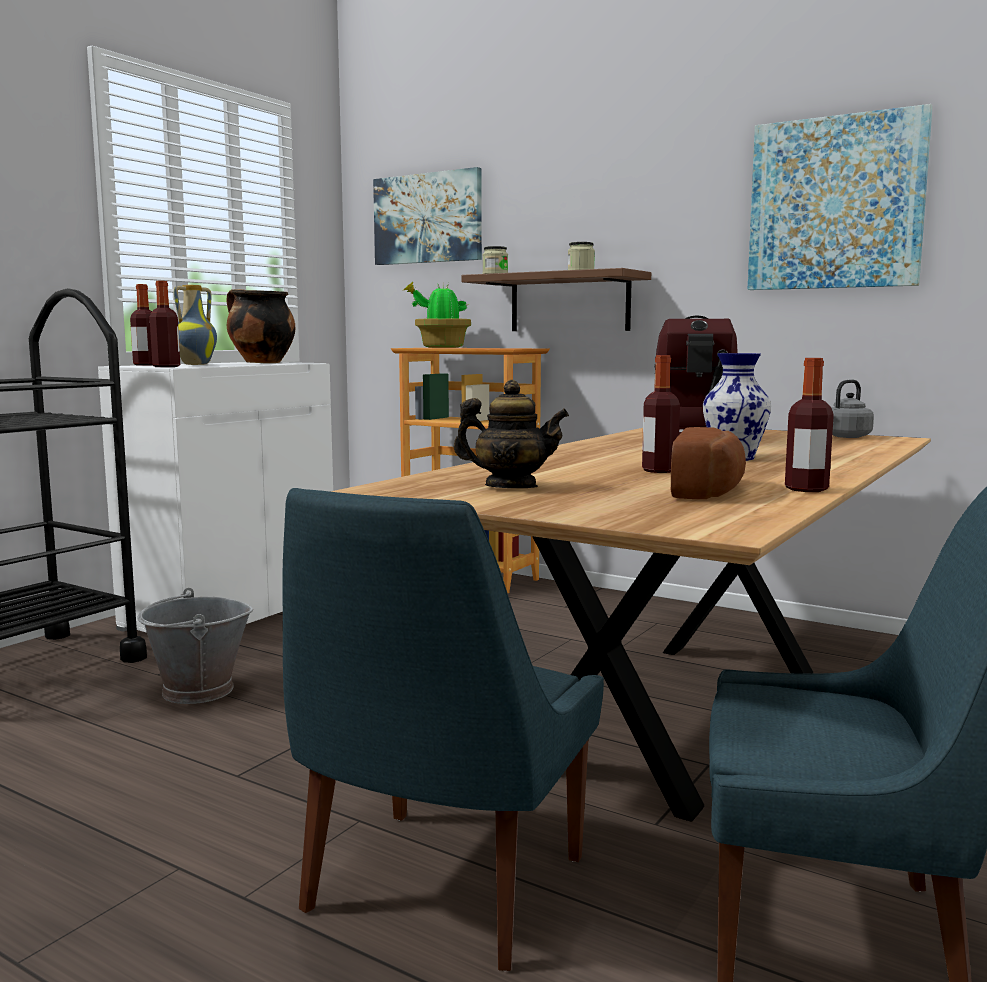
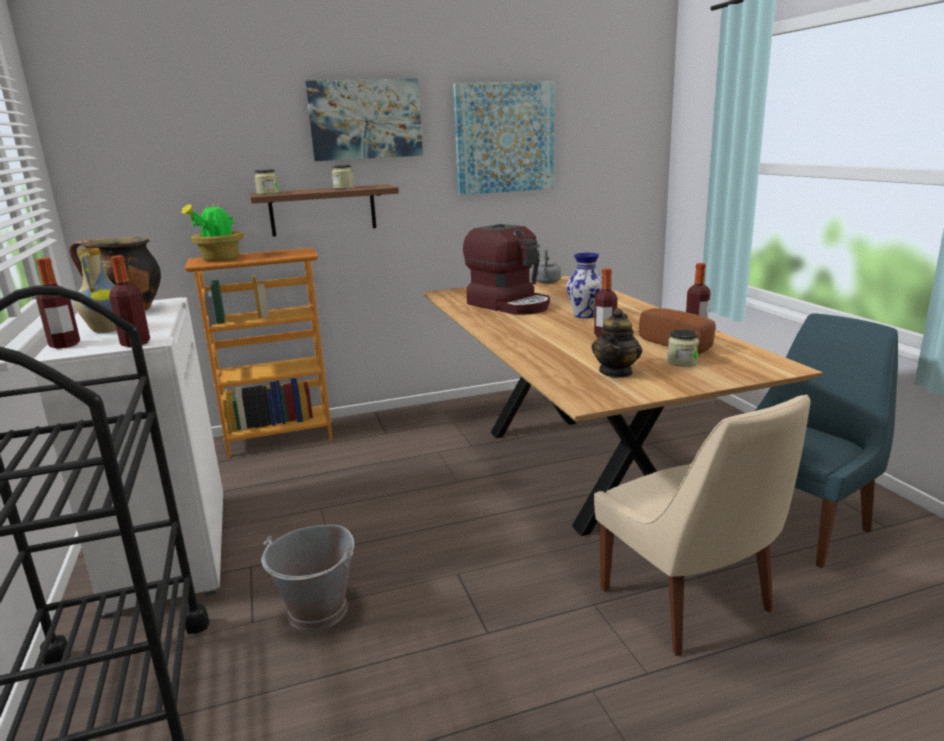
camera: 50 degrees left, 10 degrees up
(428, 218) = (162, 140): picture -> picture (365, 119)
(440, 890) = (689, 604): blue chair -> beige chair
(511, 487) = (616, 372): teapot -> teapot turned 150 degrees clockwise
(621, 498) = (682, 362): none -> jar

